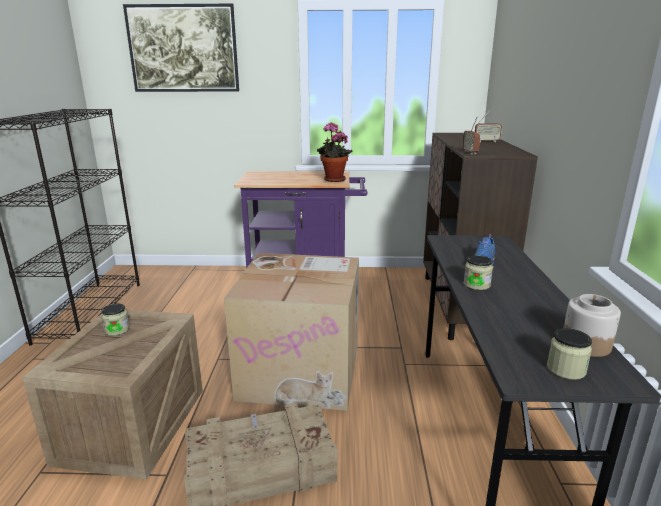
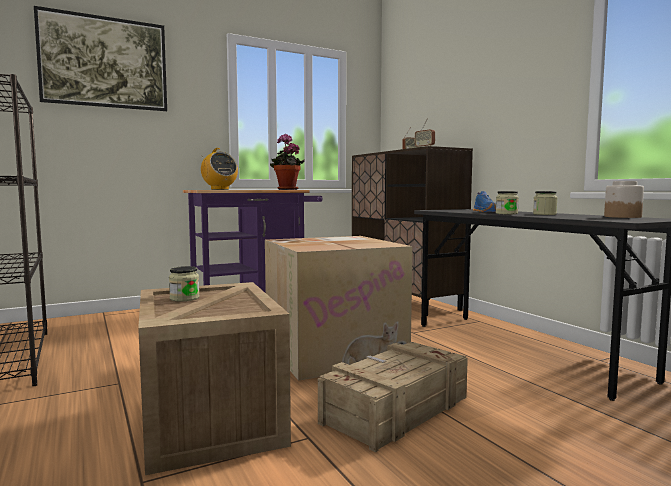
camera: 30 degrees left, 15 degrees down
(275, 173) = (219, 189): none -> radio
(566, 369) = (638, 219): jar -> jar (544, 214)

